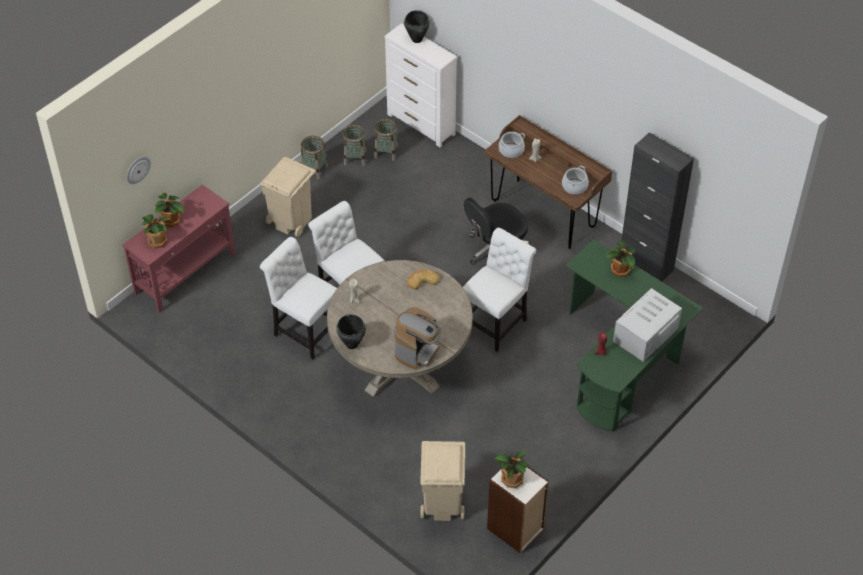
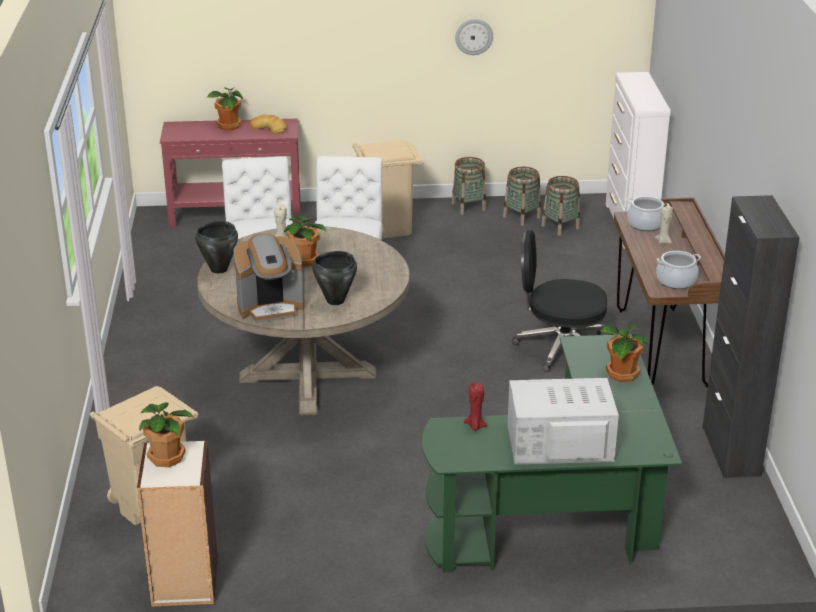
camera: 45 degrees right, 20 degrees down
(137, 169) = (202, 28): wall clock -> wall clock (474, 36)
(157, 241) = (195, 132): potted plant -> potted plant (305, 260)
(416, 39) = (645, 85): black cooking pot -> black cooking pot (335, 301)
(422, 280) = (373, 263): bread -> bread (269, 128)
(496, 323) = (463, 400): white chair -> none

